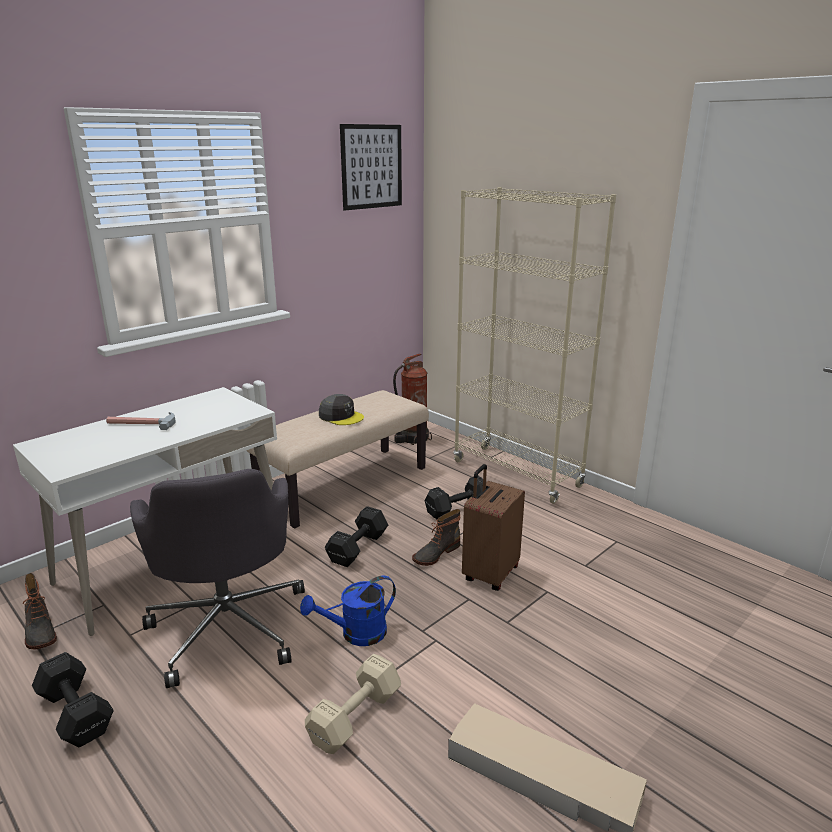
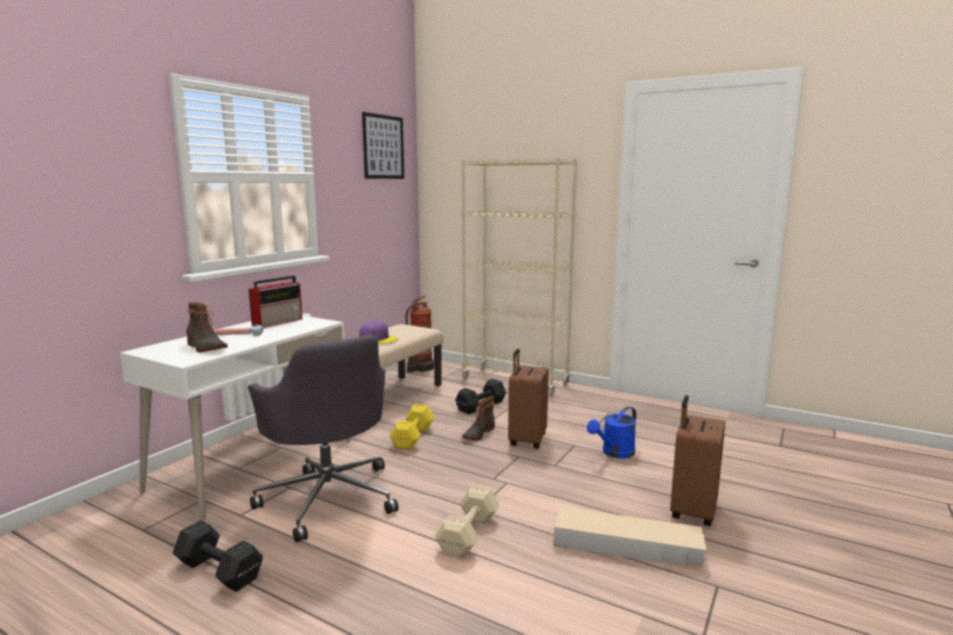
camera: 15 degrees left, 10 degrees down
(39, 631) = (148, 525): boot -> boot (205, 347)
(204, 405) = (278, 322): none -> radio
(341, 416) = (378, 339): grey cap -> purple cap
(356, 548) = (412, 438): black dumbbell -> yellow dumbbell
(356, 634) = (441, 488): blue watering can -> blue watering can (614, 453)
(656, 737) = (691, 511): none -> brown suitcase

